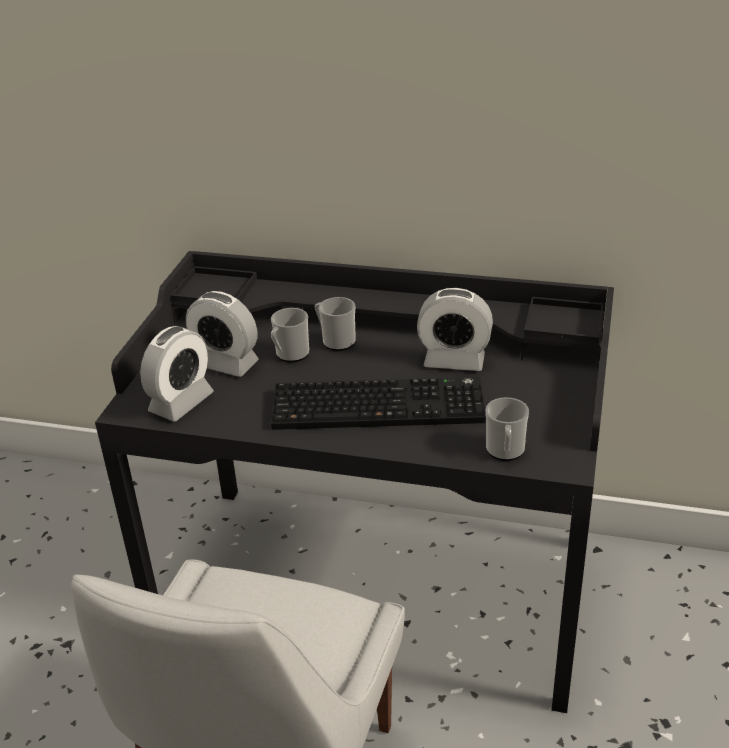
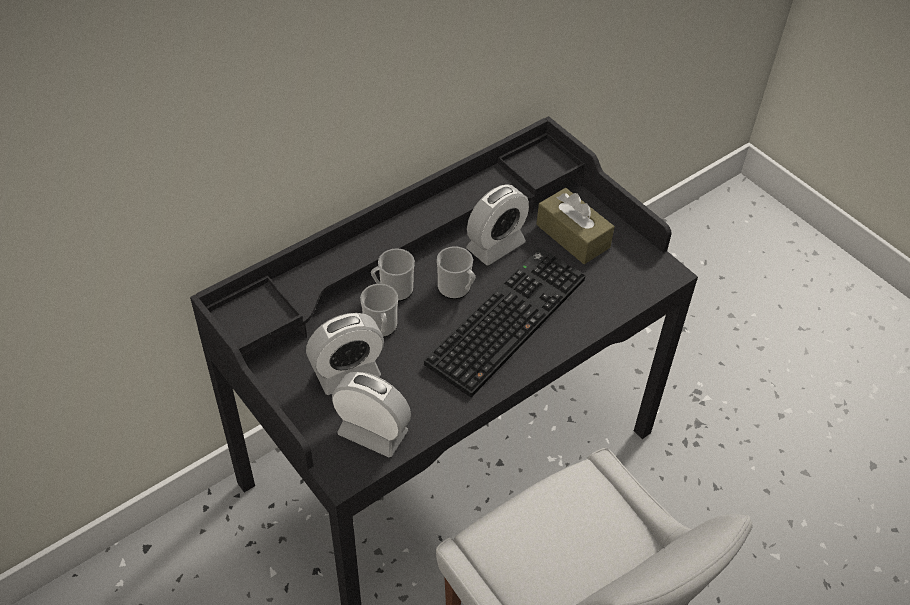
camera: 55 degrees left, 15 degrees up
(181, 402) = (372, 433): alarm clock -> alarm clock turned 45 degrees counterclockwise
(505, 452) = (625, 291): mug -> mug (456, 289)
(528, 392) = (572, 236): none -> brown tissue box

